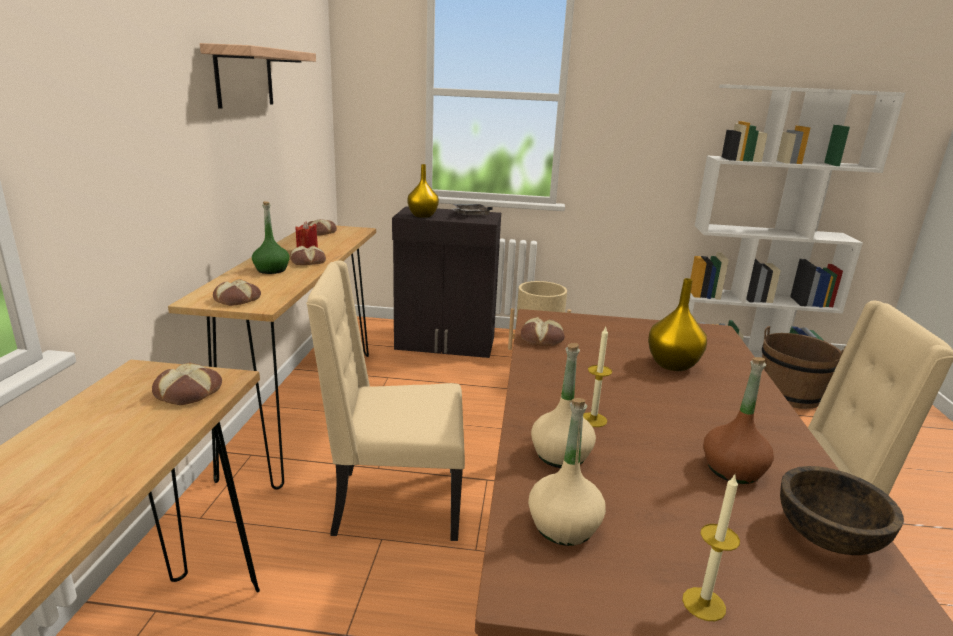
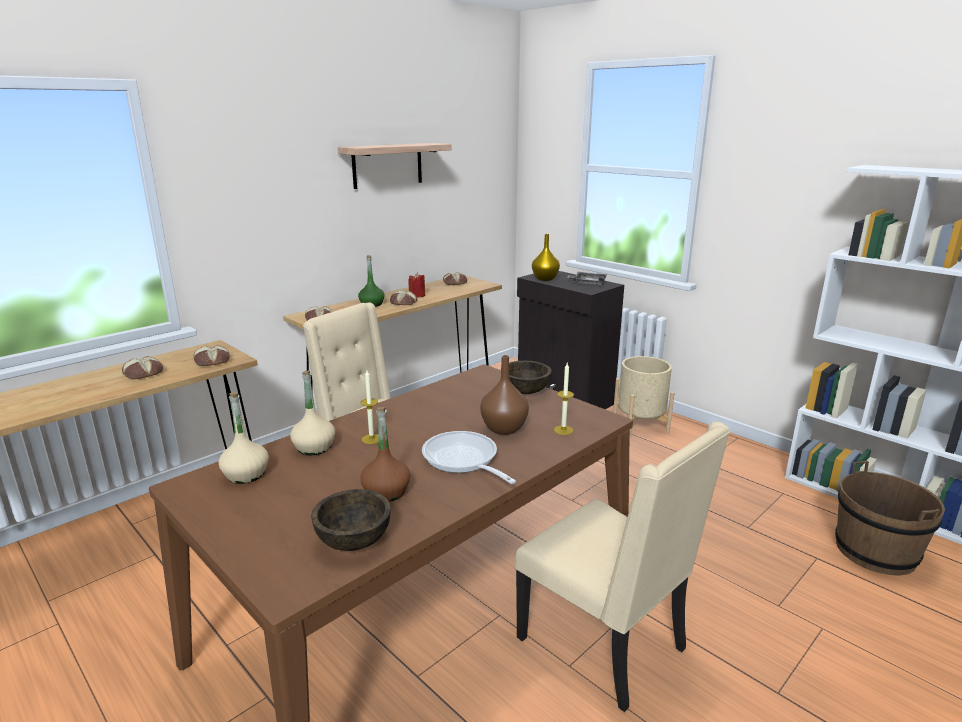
camera: 40 degrees right, 0 degrees up
(542, 338) = (453, 387): bread -> bread (143, 373)
(609, 324) = (525, 391): none -> brown bowl
(673, 364) = (505, 428): yellow vase -> brown vase
(704, 604) = (231, 527): candle -> candle (563, 430)
(713, 407) = (463, 460): none -> frying pan

